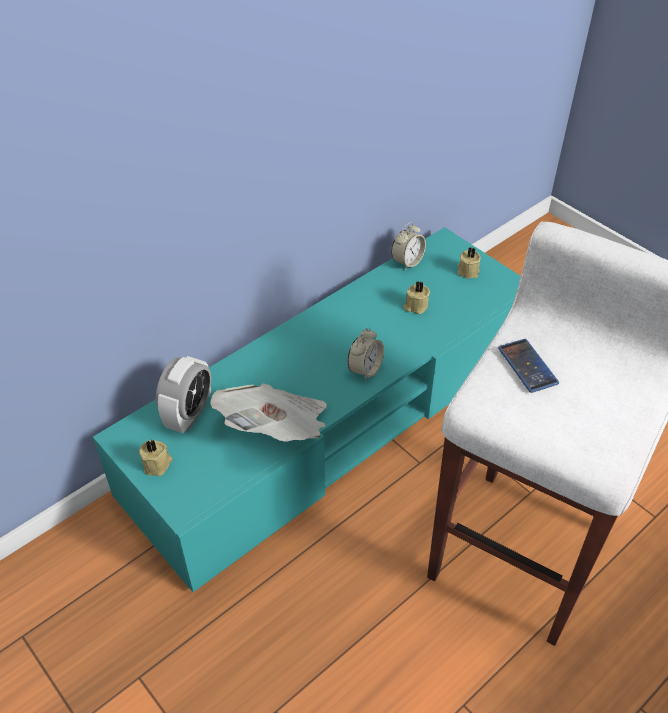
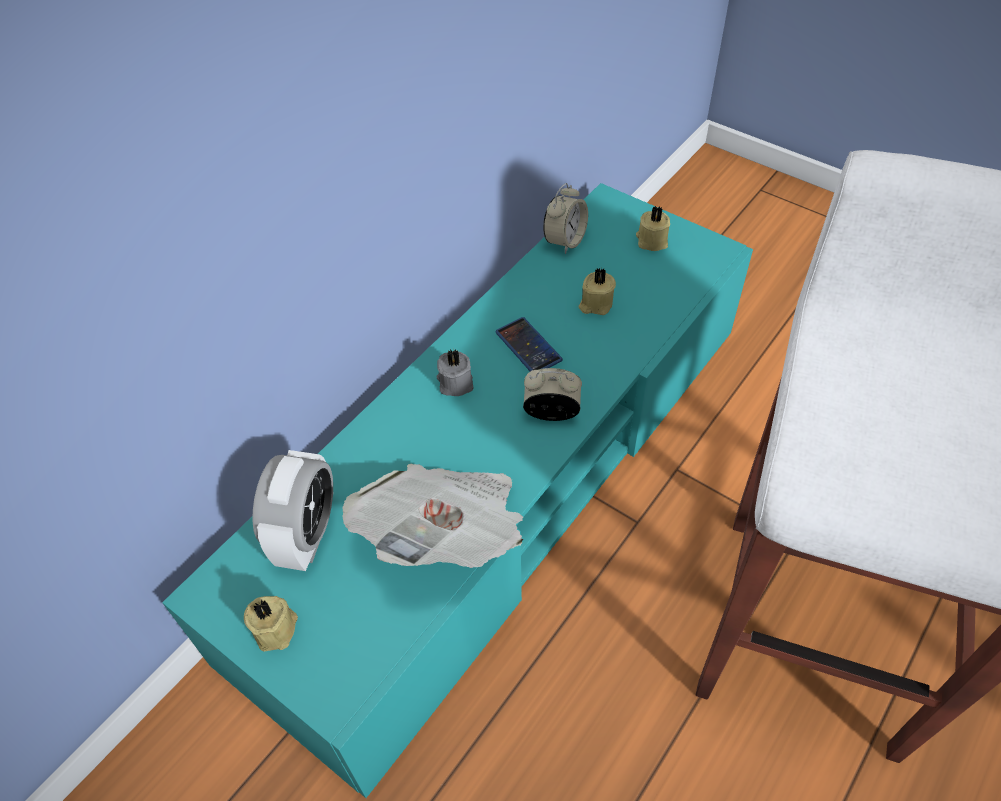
camera: 10 degrees left, 5 degrees up
(306, 340) = (455, 383): none -> grey candle
(365, 370) = (551, 413): alarm clock -> alarm clock turned 105 degrees counterclockwise
(527, 366) = (866, 393): phone -> phone (528, 346)

